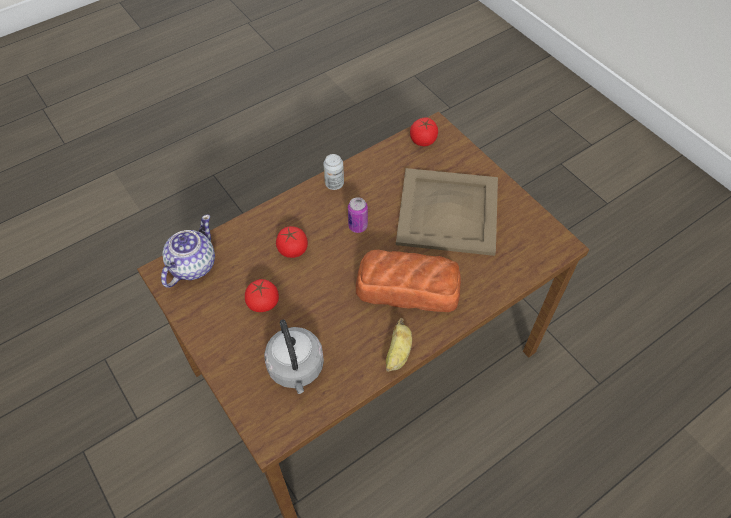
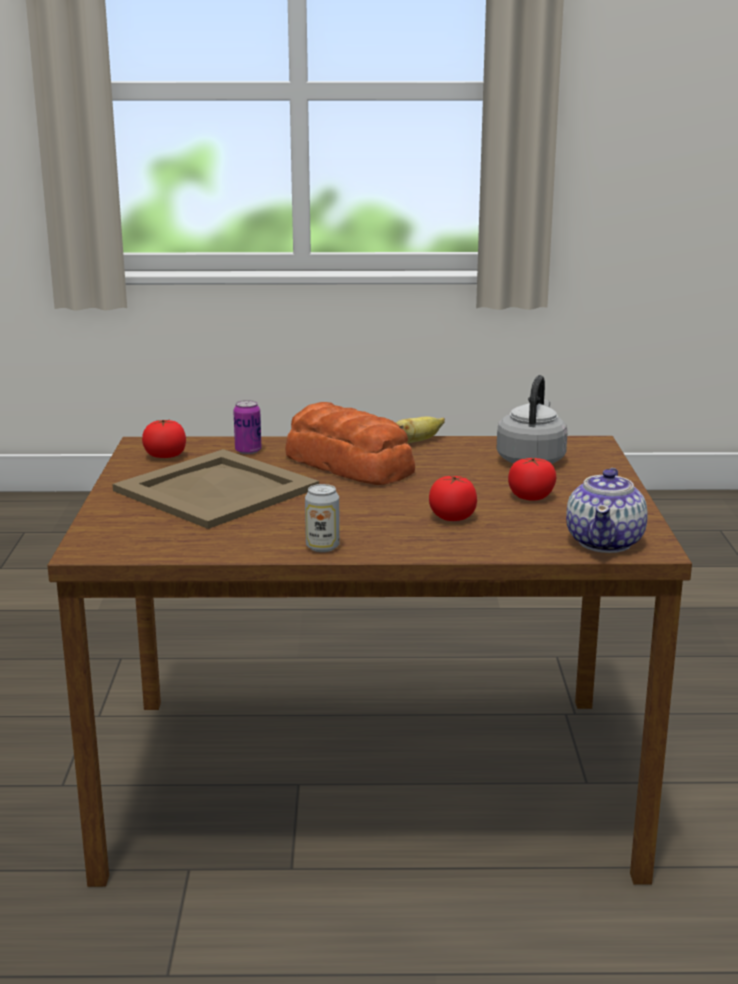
camera: 145 degrees left, 35 degrees down
(192, 266) = (605, 542): teapot -> teapot turned 45 degrees counterclockwise
(358, 226) = (344, 510): can -> can (248, 451)
(423, 140) = (130, 544): tomato -> tomato (165, 456)

